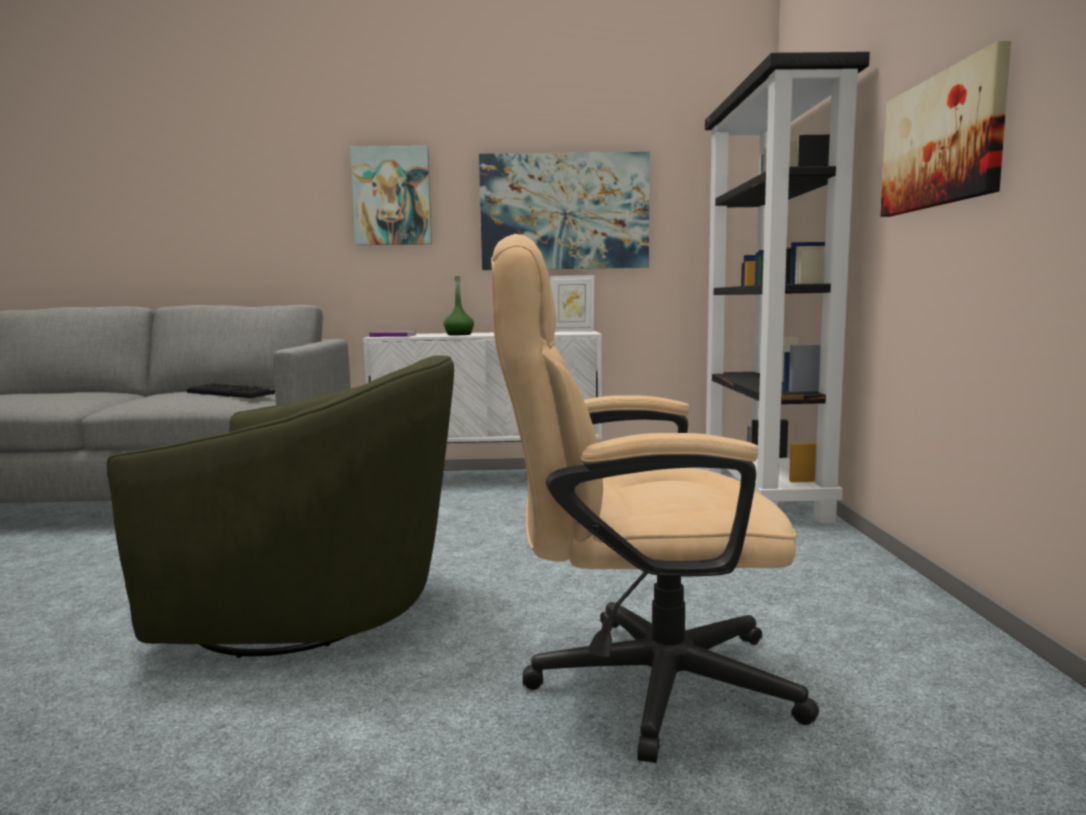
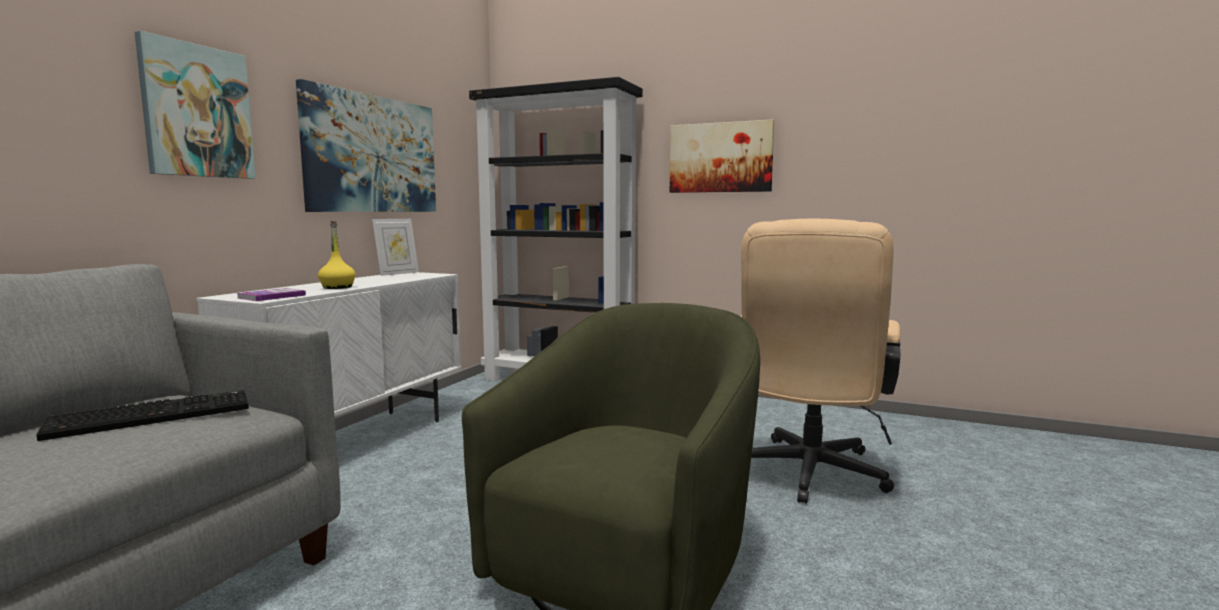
camera: 65 degrees left, 0 degrees up
(459, 334) = (337, 287): green bottle -> yellow bottle

